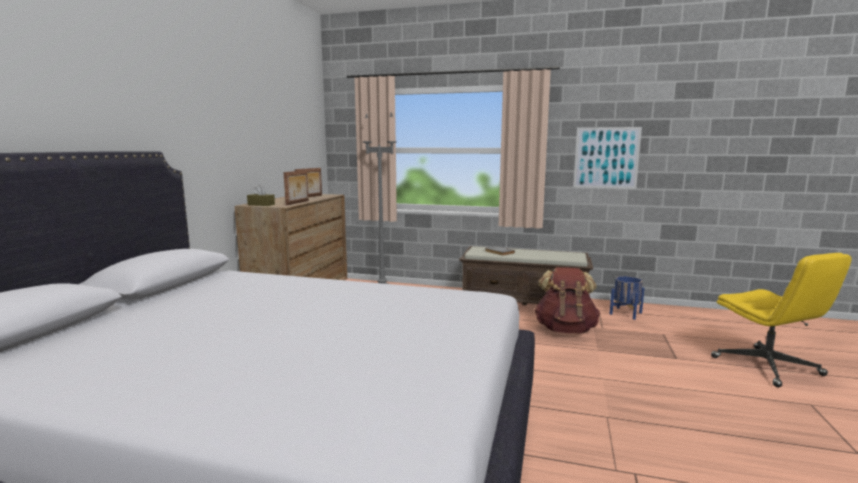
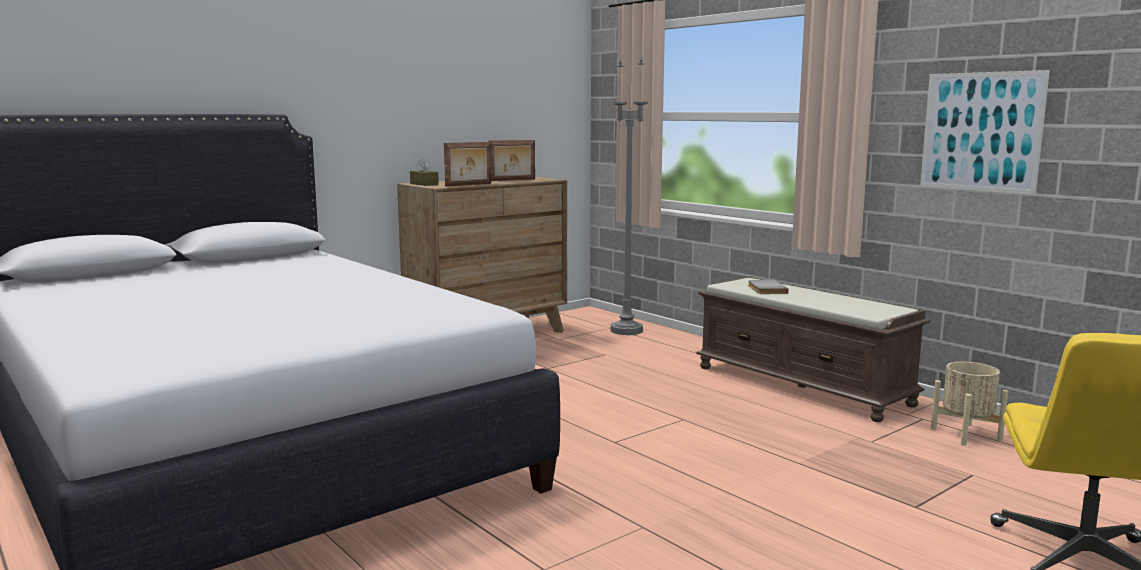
camera: 35 degrees right, 0 degrees up
(565, 329) = (800, 429): brown backpack -> none
(625, 313) = (965, 434): blue planter -> beige planter

